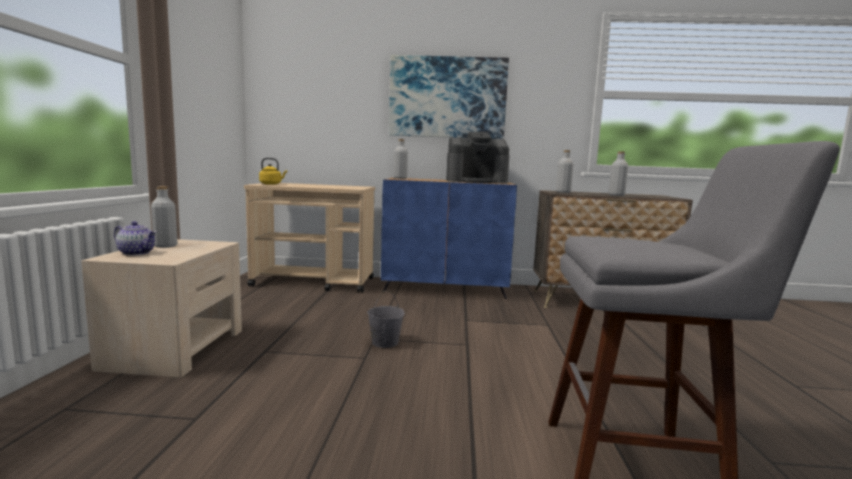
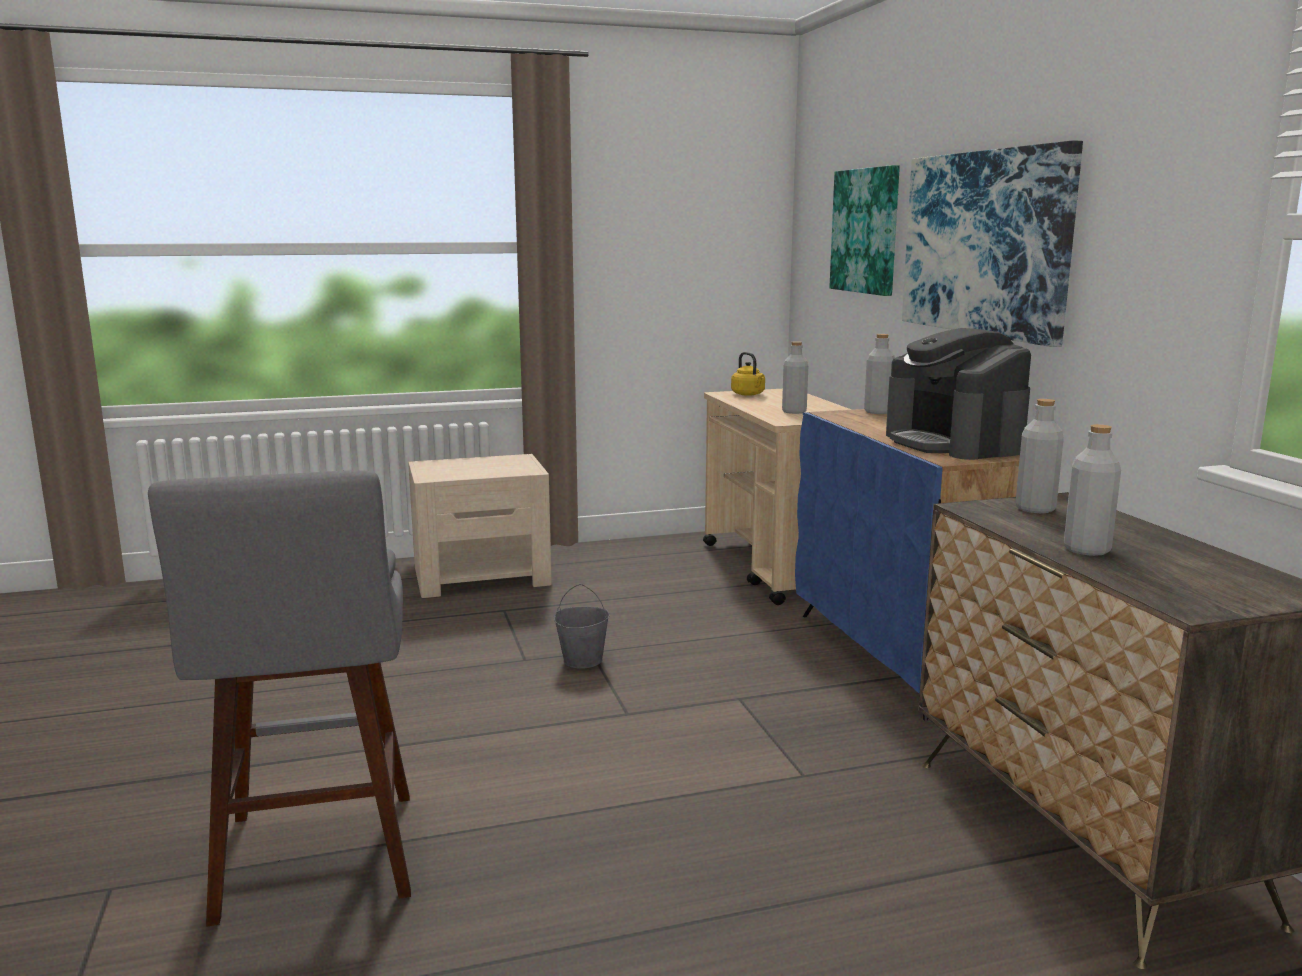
camera: 70 degrees right, 5 degrees up
(137, 253) = (450, 464): teapot -> none
(165, 246) = (492, 462): grey bottle -> grey bottle (794, 411)
(340, 90) = (866, 231): none -> picture

